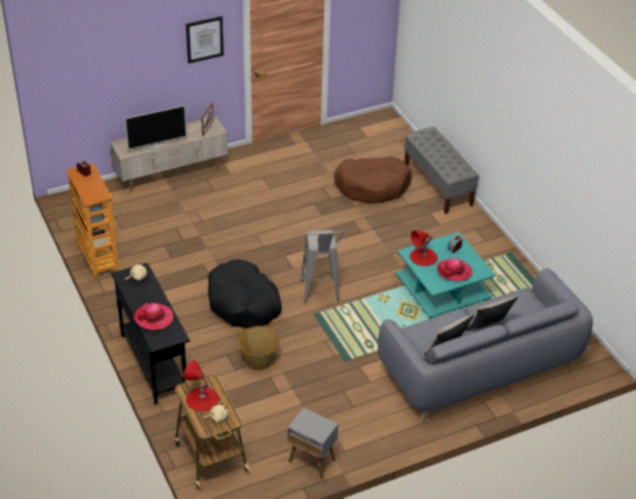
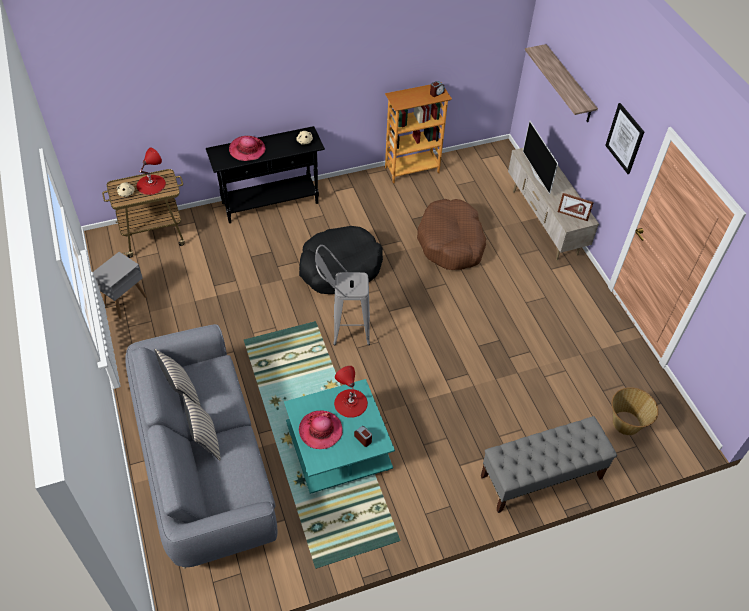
camera: 95 degrees right, 10 degrees up
(115, 71) = (568, 84): none -> shelf
(259, 361) = (258, 274): basket -> basket (626, 423)
(372, 186) = (534, 402): brown dog bed -> brown dog bed (451, 242)

